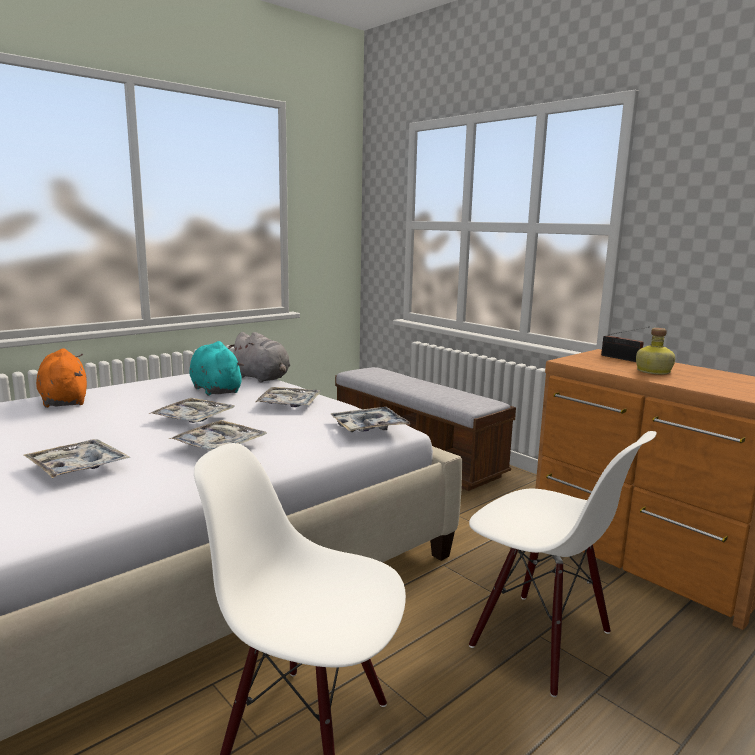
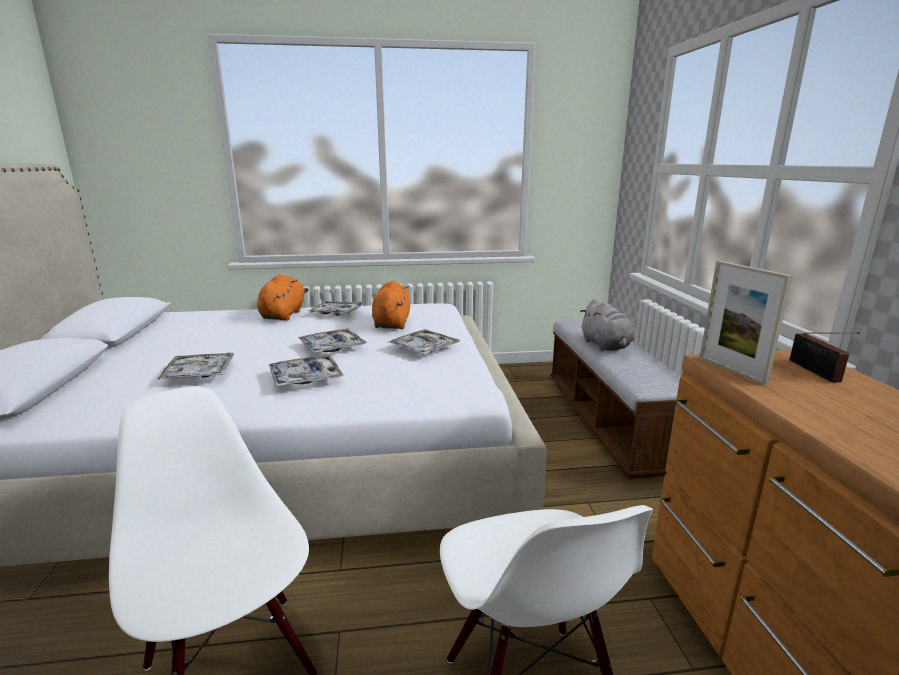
camera: 35 degrees right, 5 degrees up
(215, 390) = (392, 323): turquoise plush toy -> orange plush toy
(262, 378) = (445, 318): grey plush toy -> grey plush toy (606, 346)
(369, 427) = (447, 390): tray -> tray (337, 313)
(585, 364) = (731, 370): none -> picture frame
(652, 371) = (829, 404): bottle -> none

